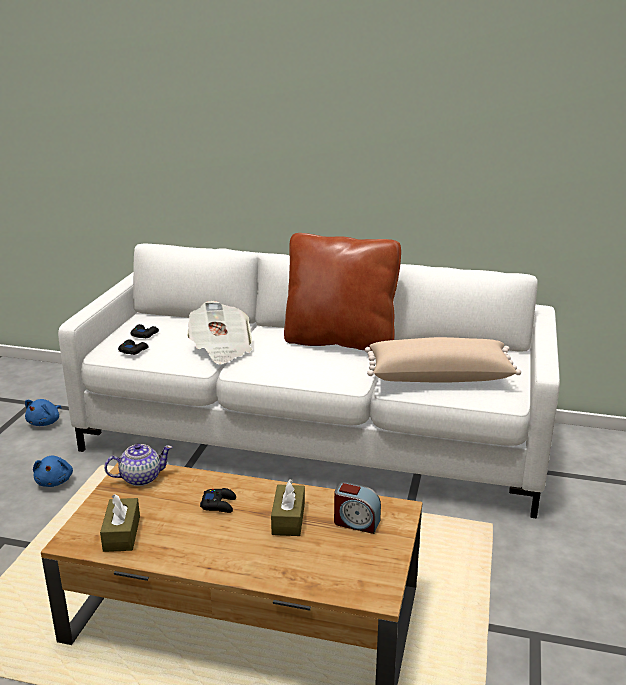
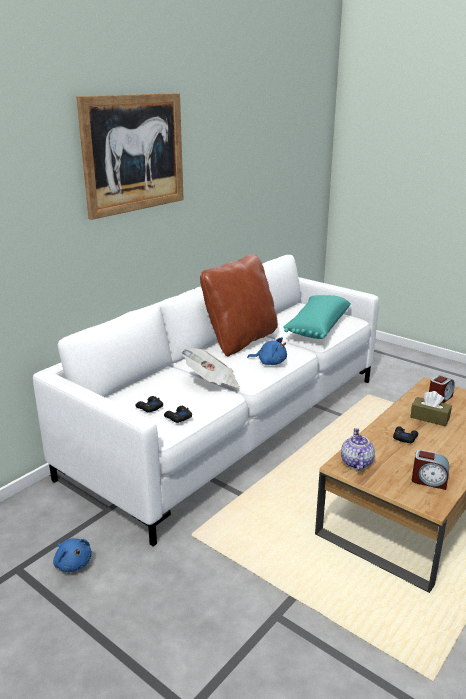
camera: 65 degrees left, 0 degrees up
(55, 481) = (197, 569): blue plush toy -> blue plush toy (270, 362)
(122, 533) = (429, 481): brown tissue box -> alarm clock
(280, 82) = (134, 153): none -> picture
(439, 376) = (316, 327): beige pillow -> turquoise pillow

